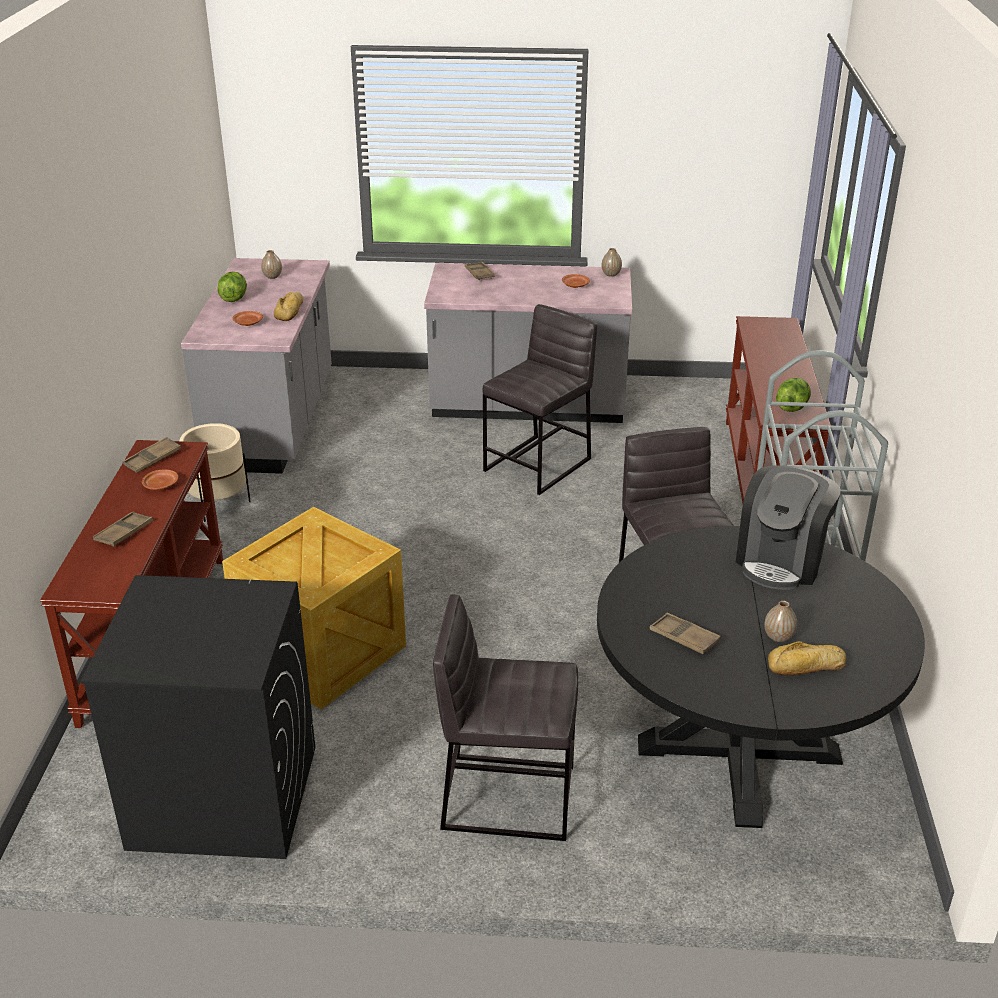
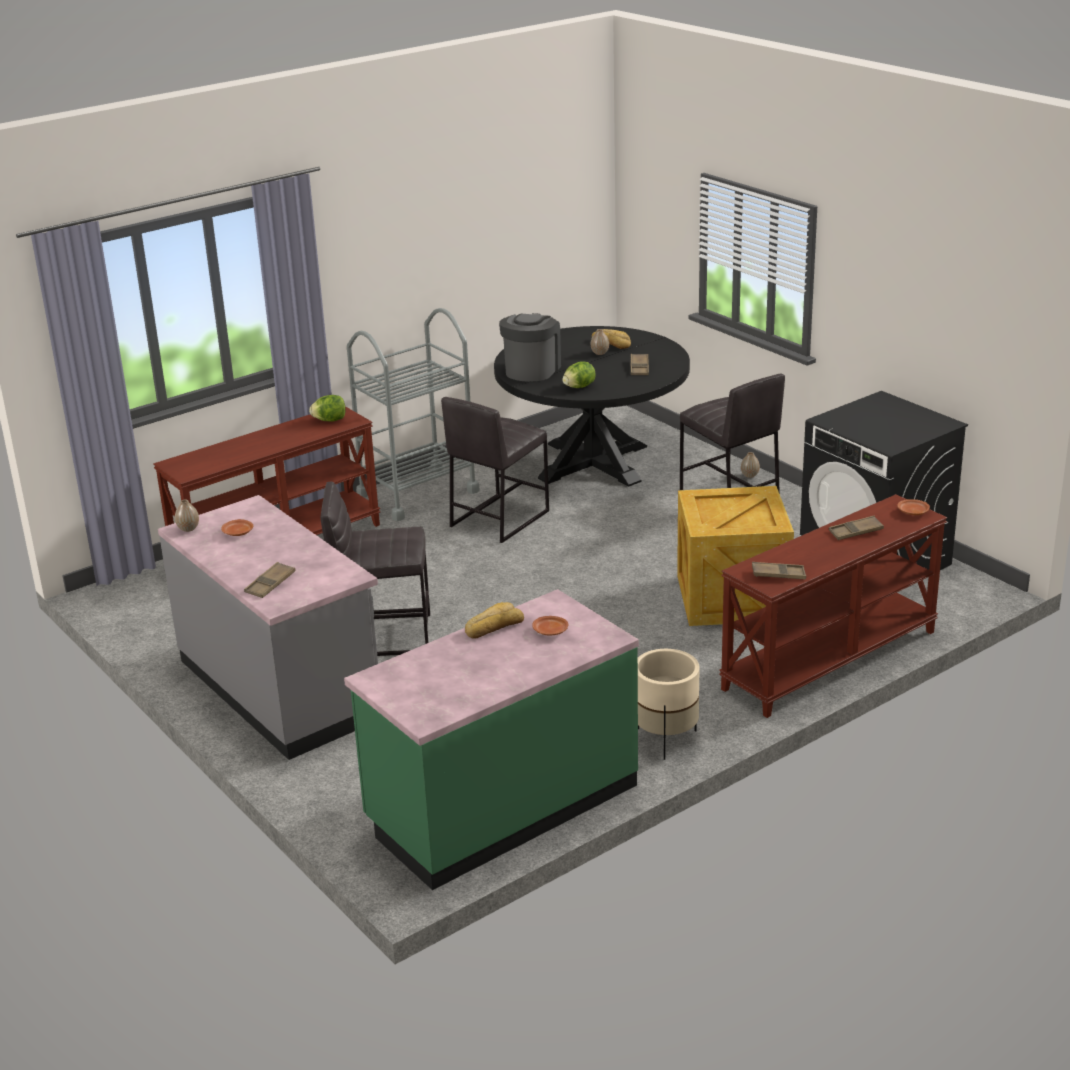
camera: 130 degrees left, 5 degrees down
(161, 485) = (795, 552): brown plate -> brown plate (912, 512)
(234, 298) = (515, 670): lettuce -> lettuce (579, 387)
(272, 276) = (434, 682): vase -> vase (749, 475)
(273, 421) = (501, 805): grey counter -> green counter
(781, 560) = (531, 370): coffee machine -> coffee machine turned 60 degrees counterclockwise

